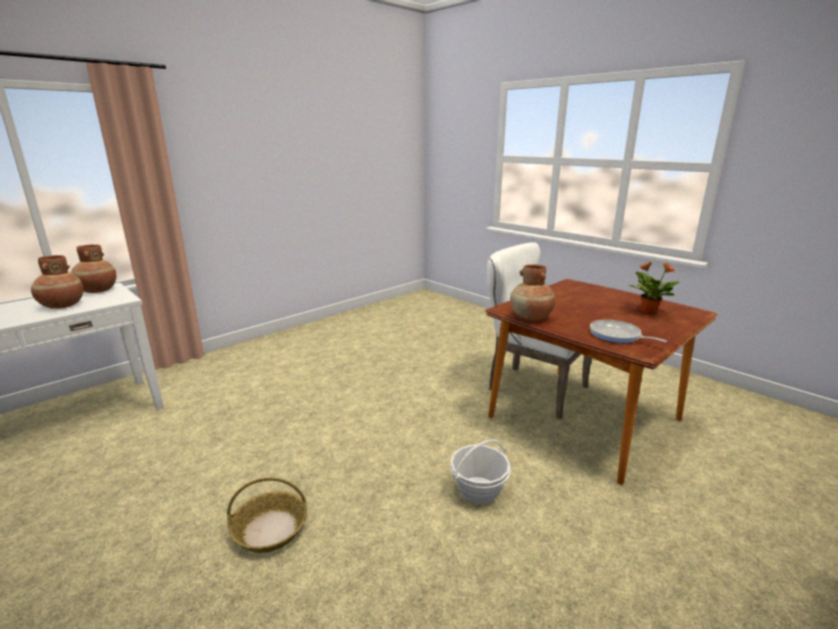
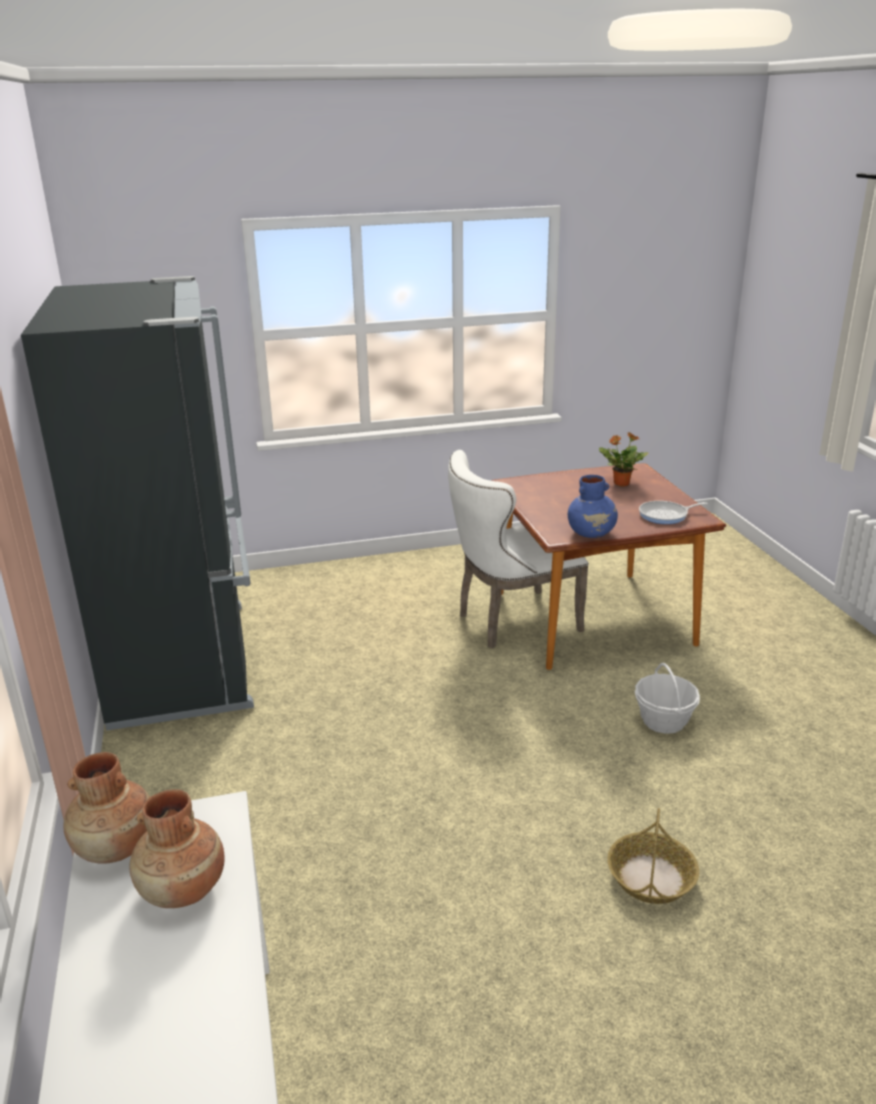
camera: 60 degrees left, 5 degrees up
(379, 318) = (185, 661): none -> black fridge
(530, 317) = (591, 533): brown vase -> blue vase

